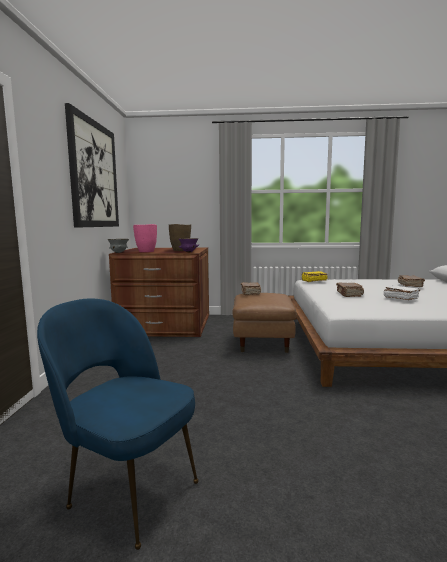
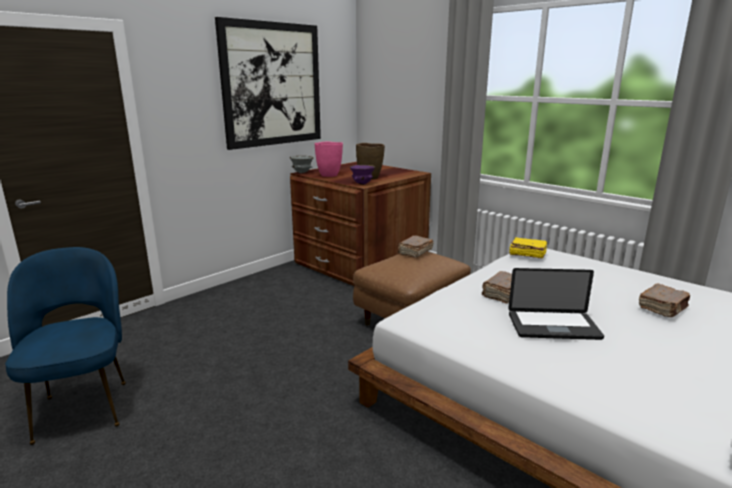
camera: 40 degrees right, 10 degrees up
(400, 298) = (553, 326): white book -> laptop

